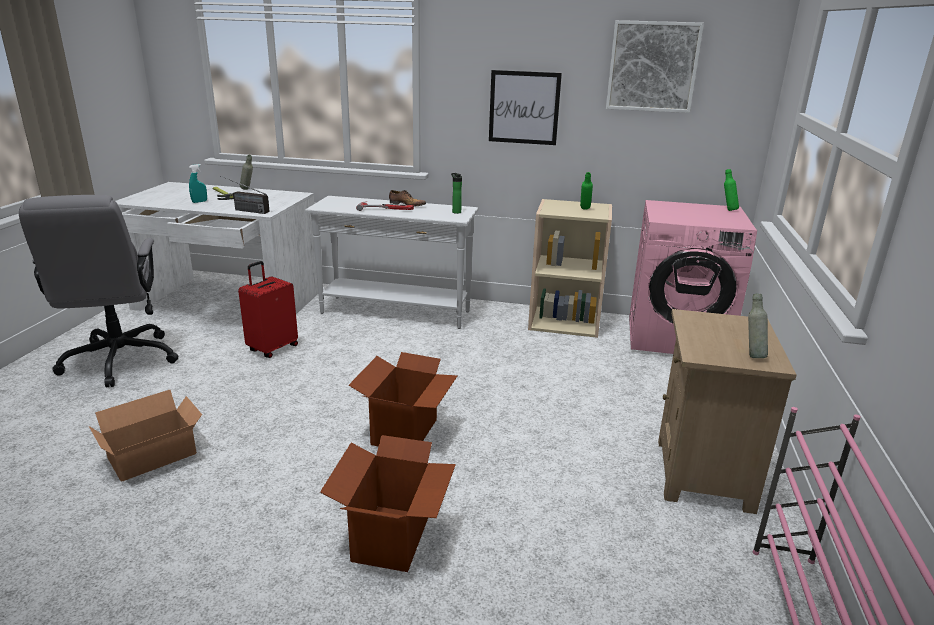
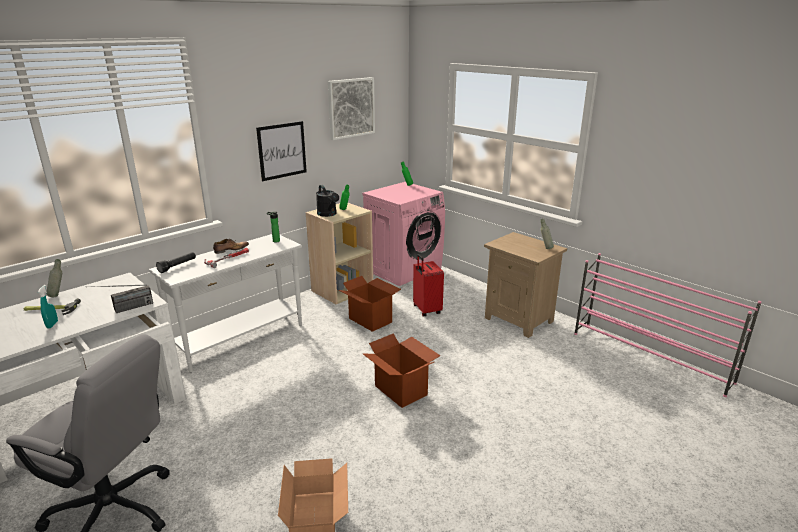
camera: 55 degrees left, 0 degrees up
(272, 348) = (217, 413): red suitcase -> red suitcase (426, 310)
(345, 200) = (178, 266): none -> black flashlight
(392, 538) = (497, 429): cardboard box -> cardboard box (370, 320)
(555, 207) = (328, 214): none -> black watering can

